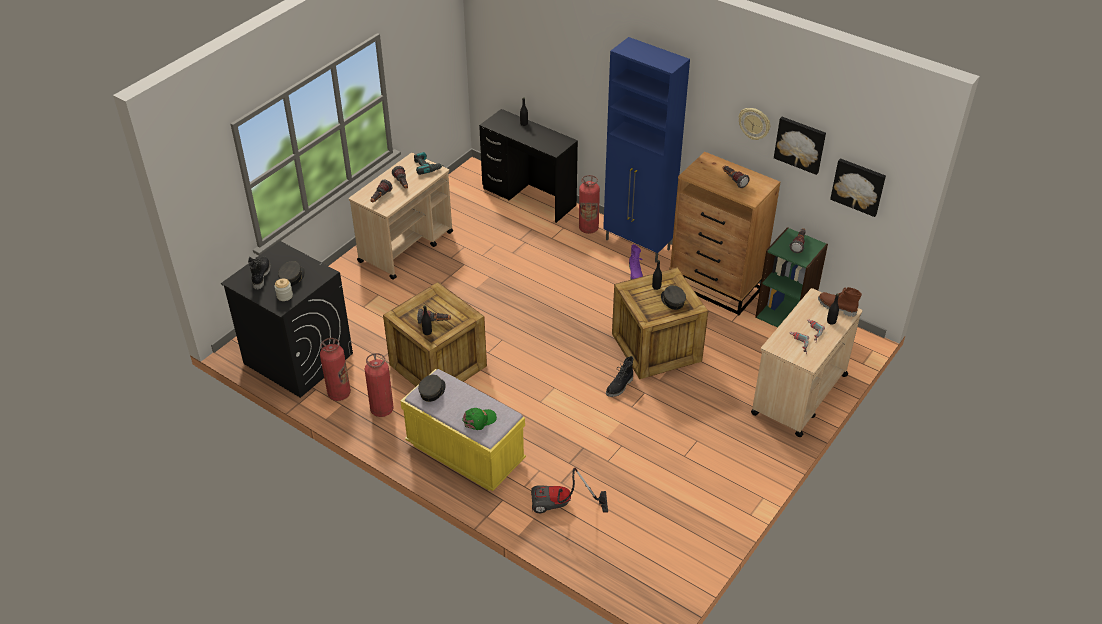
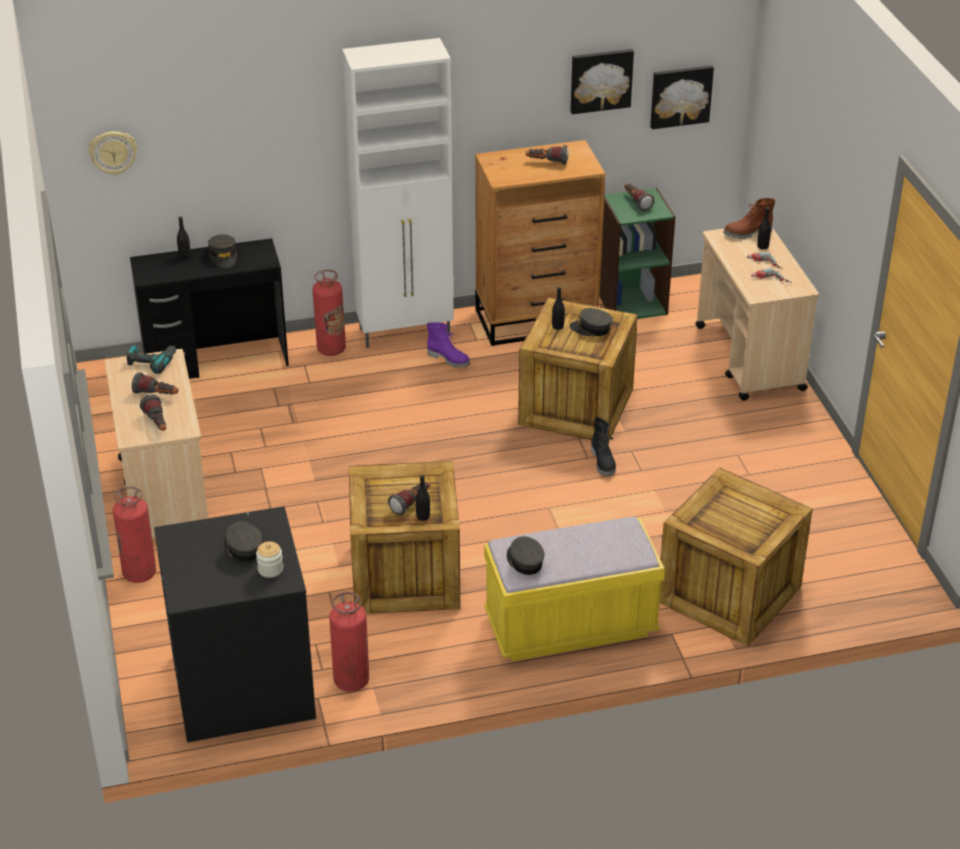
camera: 50 degrees left, 5 degrees down
(260, 275) = (202, 572): black boot -> none
(382, 409) = (422, 657): fire extinguisher -> fire extinguisher (139, 573)
(479, 420) = (611, 549): green cap -> none
(540, 135) = (223, 256): none -> grey cap
(562, 506) = (726, 594): vacuum cleaner -> crate
(638, 245) = (406, 332): blue cabinet -> white cabinet
(754, 123) = (536, 83): wall clock -> wall clock (113, 152)

